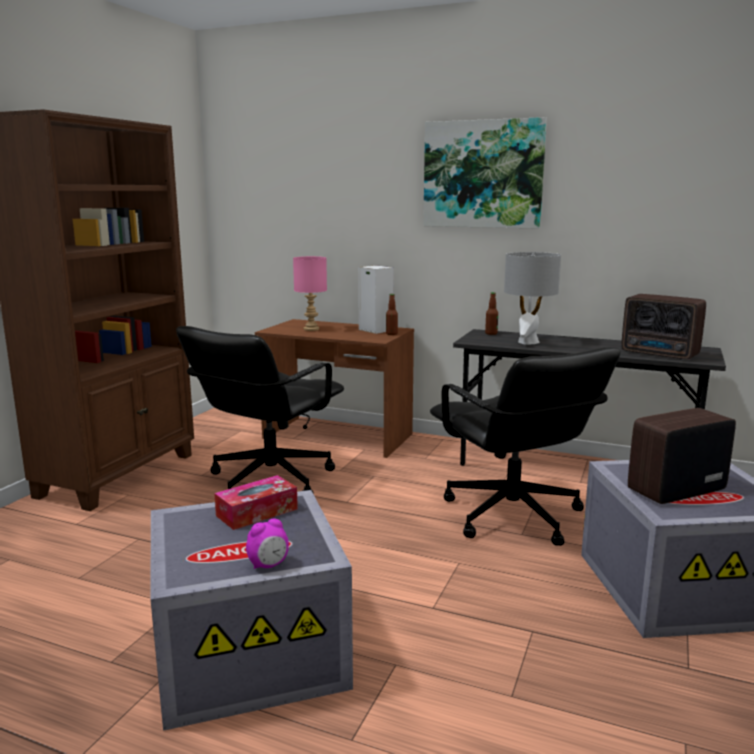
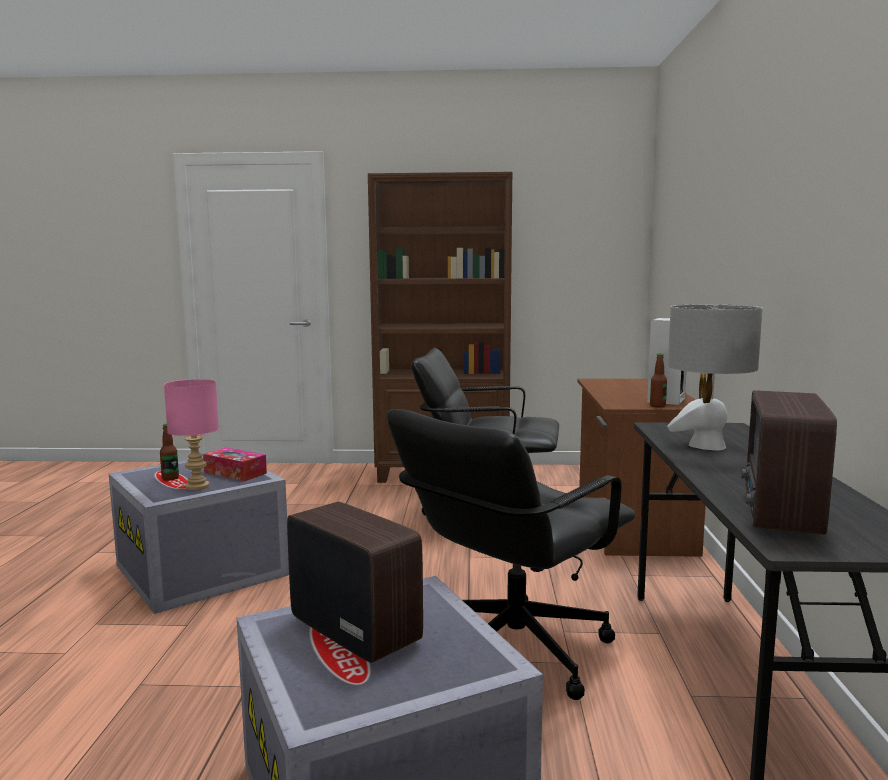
camera: 70 degrees right, 5 degrees down
(268, 565) = (148, 488): alarm clock -> none
(310, 329) = (623, 386): pink table lamp -> pink table lamp (197, 486)
(483, 174) = (771, 188): picture -> none
(491, 333) = (728, 430): bottle -> bottle (170, 478)

